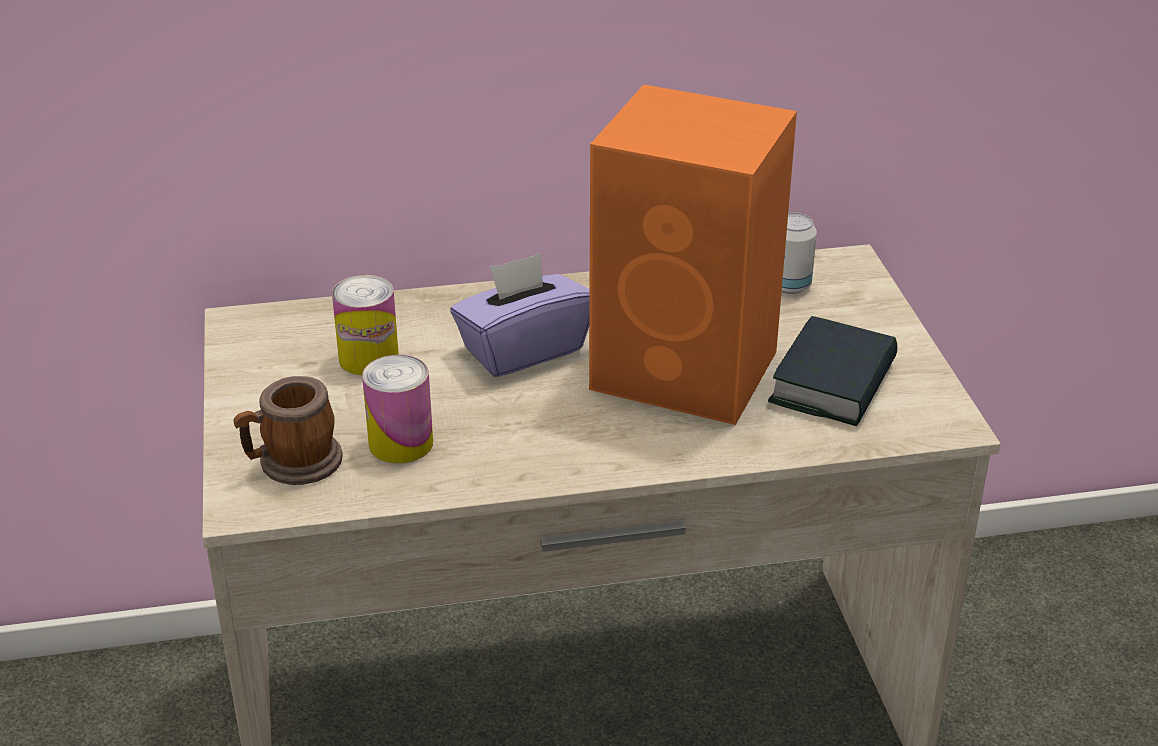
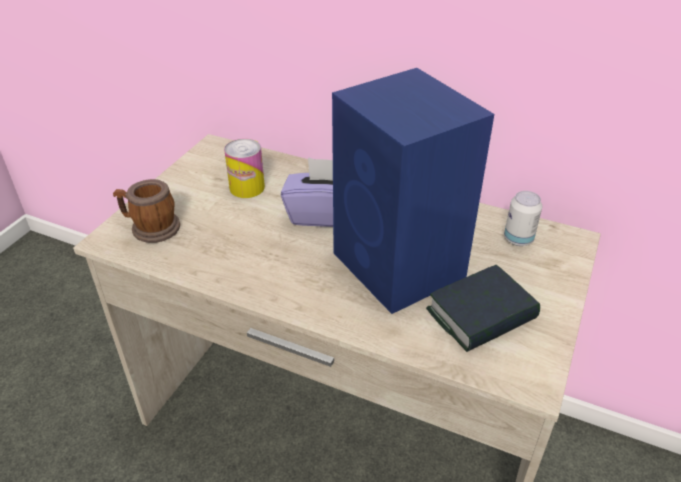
camera: 35 degrees right, 5 degrees up
(401, 443) = (209, 240): can -> none
(689, 371) = (400, 267): orange speaker -> blue speaker

